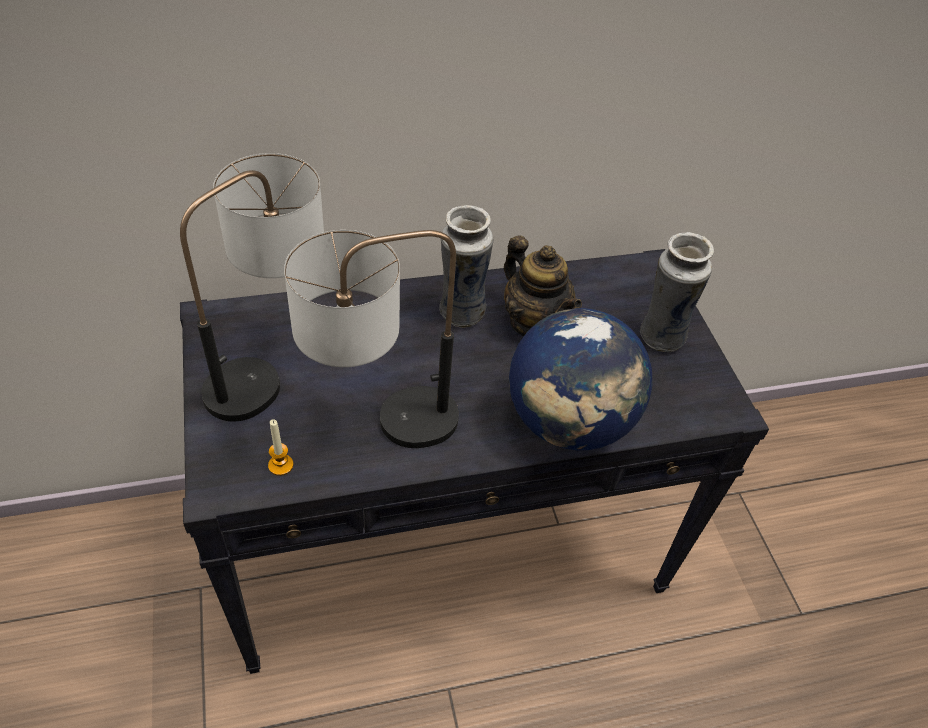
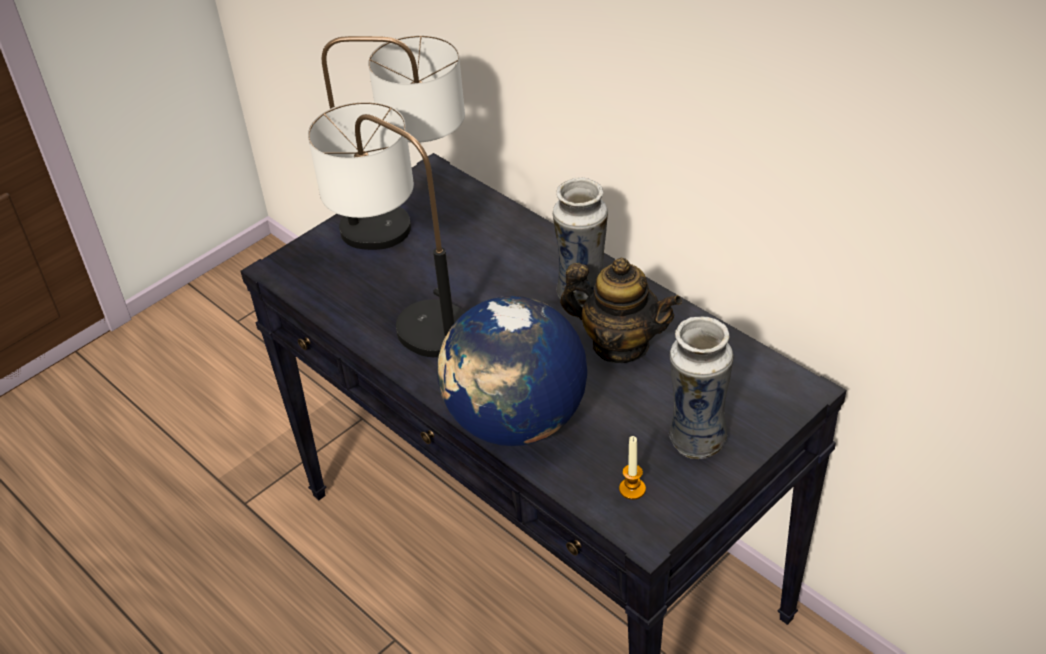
camera: 65 degrees right, 5 degrees down
(281, 465) = (325, 285): candle -> candle (632, 489)
(534, 322) = (620, 344): teapot -> teapot turned 90 degrees counterclockwise

